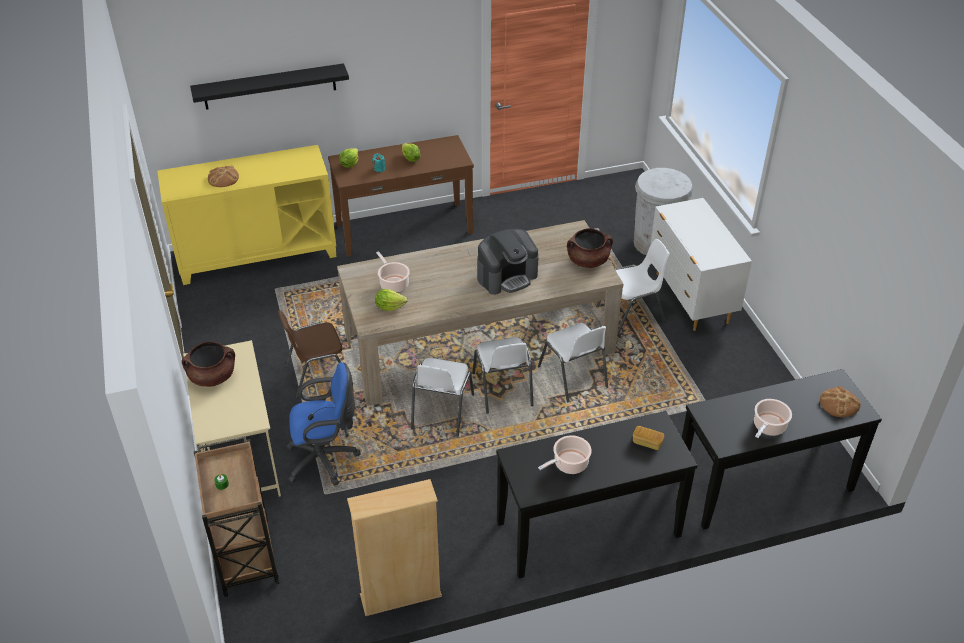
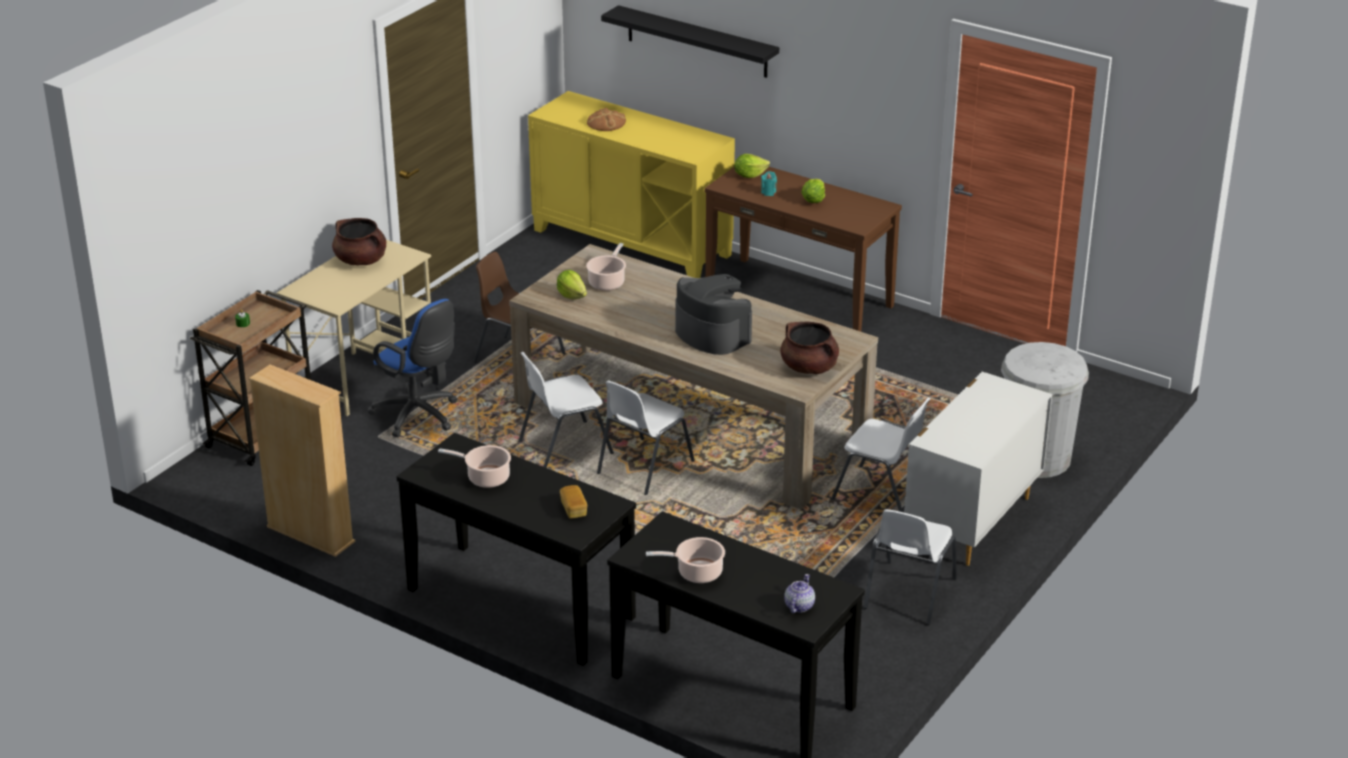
camera: 50 degrees right, 10 degrees down
(507, 276) = (712, 334): coffee machine -> coffee machine turned 150 degrees counterclockwise
(573, 377) = (723, 501): white chair -> white chair (908, 594)
(839, 404) = (799, 605): bread -> teapot

